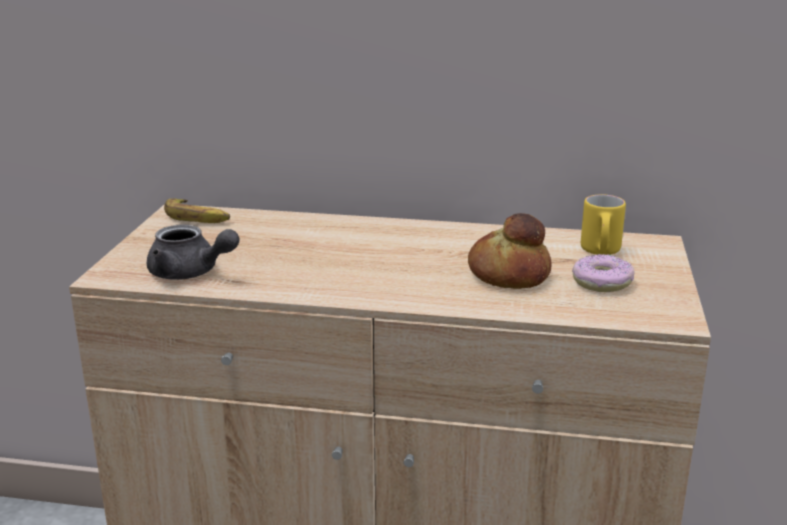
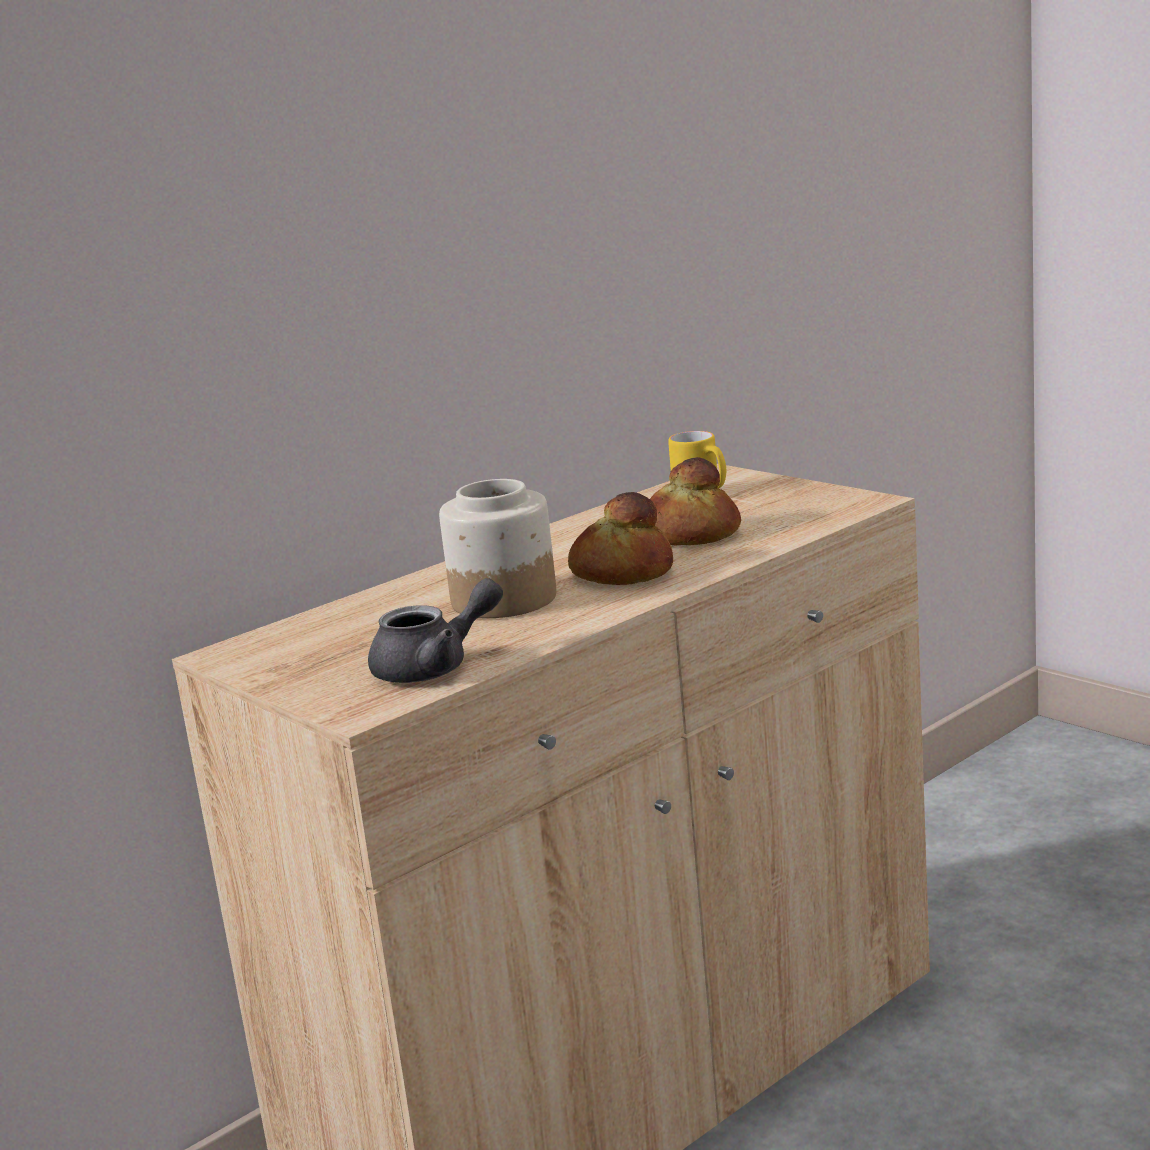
camera: 50 degrees left, 5 degrees down
(197, 217) = (265, 645): banana -> none
(321, 255) = (502, 600): none -> jar
(407, 275) = (621, 572): none -> bread
(601, 282) = (763, 508): donut -> none

